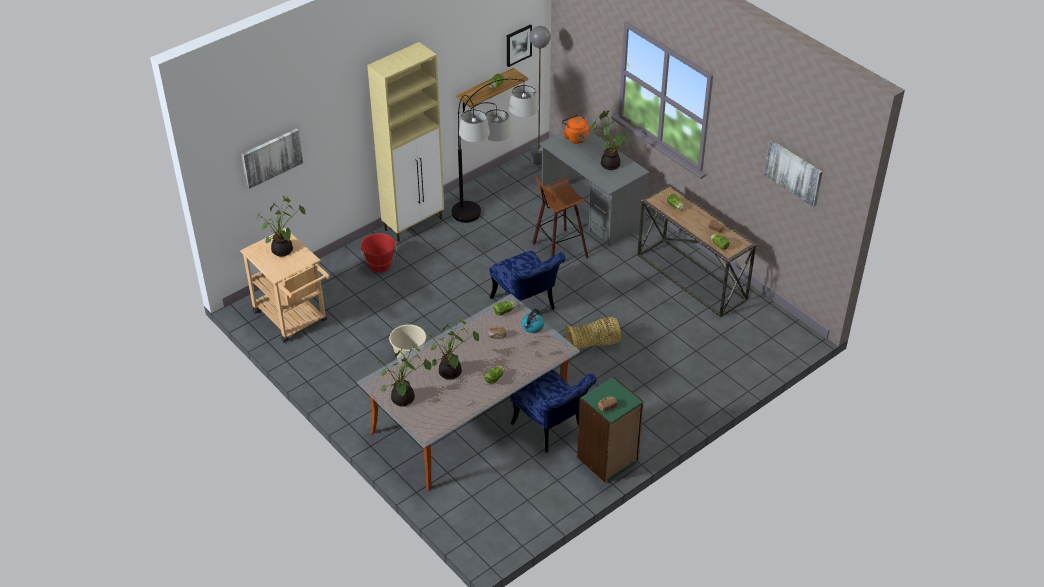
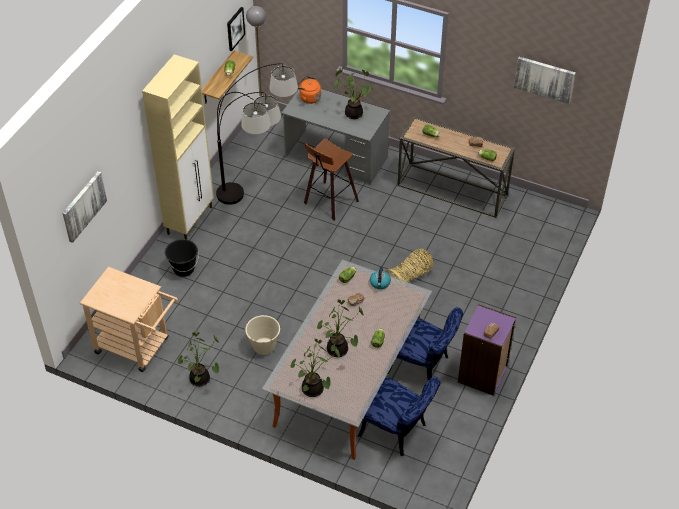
camera: 25 degrees left, 5 degrees up
(283, 251) = (121, 289): potted plant -> potted plant (201, 380)
(379, 265) = (183, 269): red bucket -> black bucket
(526, 306) = (334, 263): blue chair -> blue chair (398, 432)
(608, 459) = (483, 374): green bookcase -> purple bookcase

